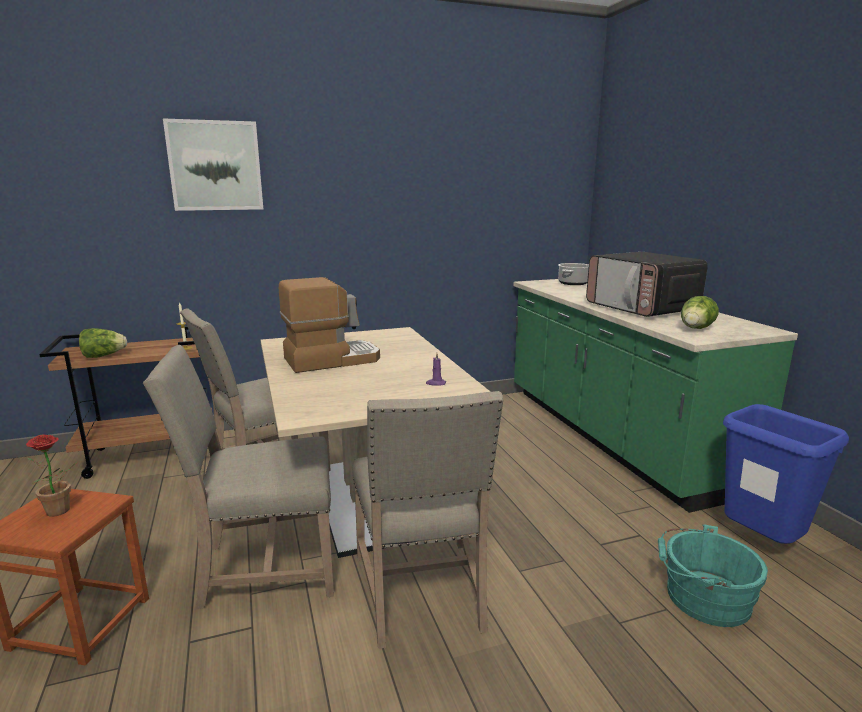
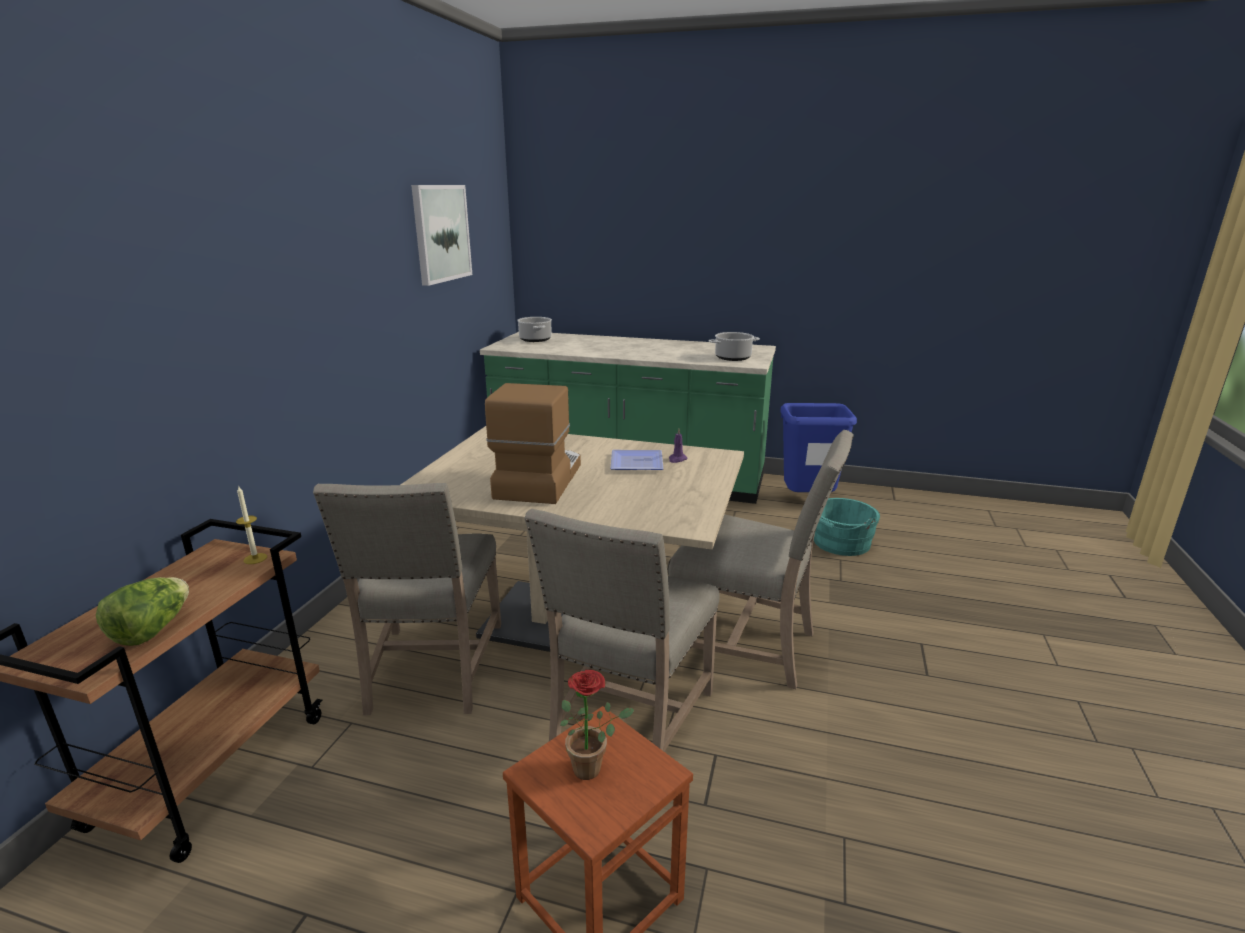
camera: 55 degrees left, 5 degrees up
(215, 166) = (176, 239): picture -> picture (441, 233)
(407, 373) = (635, 462): none -> plate
(641, 308) = (656, 350): microwave -> none
(695, 329) = (733, 357): lettuce -> cooking pot

